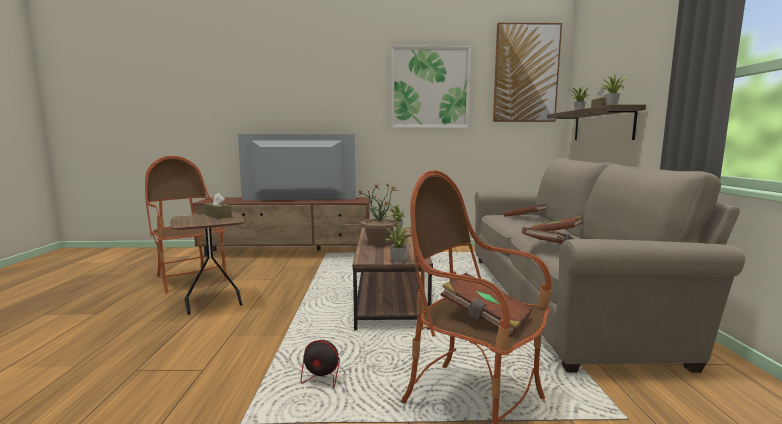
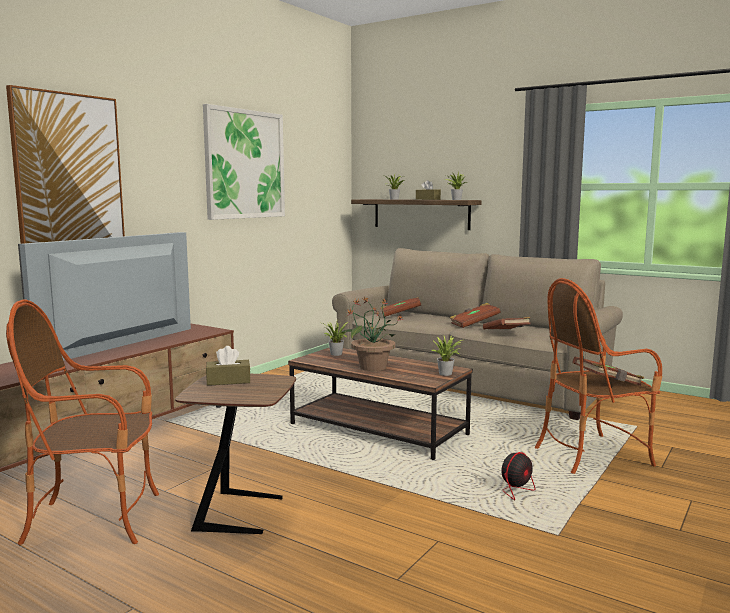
camera: 55 degrees left, 0 degrees up
(526, 73) = (323, 151): picture -> picture (69, 179)

